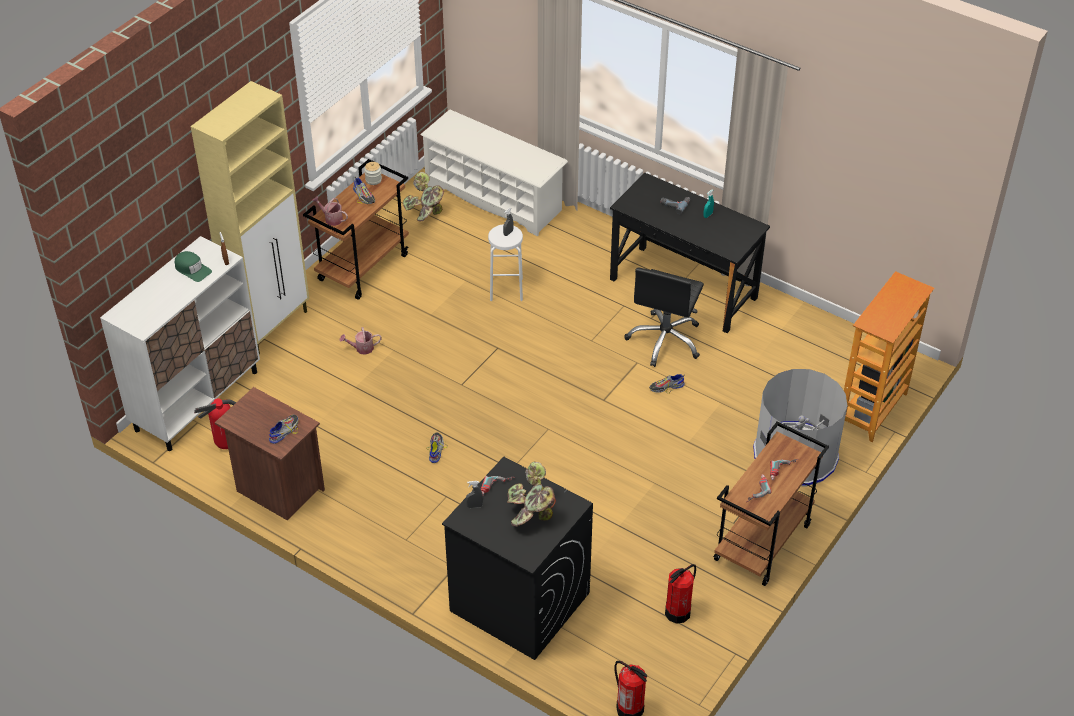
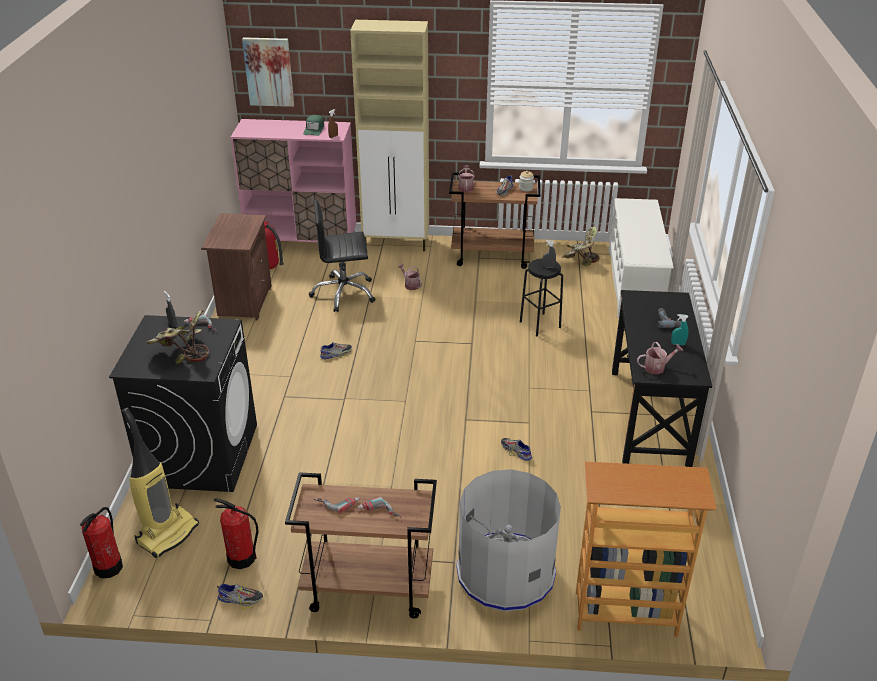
camera: 60 degrees right, 10 degrees down
(114, 244) = (269, 71): none -> picture
(197, 400) = (302, 243): white cabinet -> pink cabinet
(284, 431) = (230, 239): shoe -> shoe (241, 598)
(506, 289) = (540, 324): white stool -> black stool
(613, 655) = (167, 533): none -> vacuum cleaner
(665, 340) = (573, 429): black office chair -> black office chair (344, 293)
(728, 241) = (657, 367): none -> watering can

